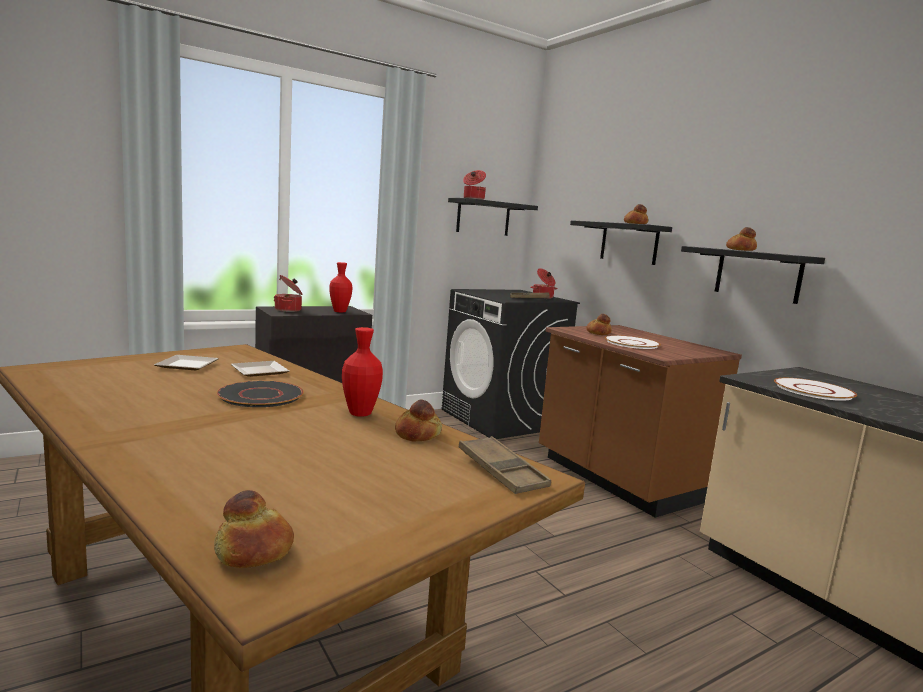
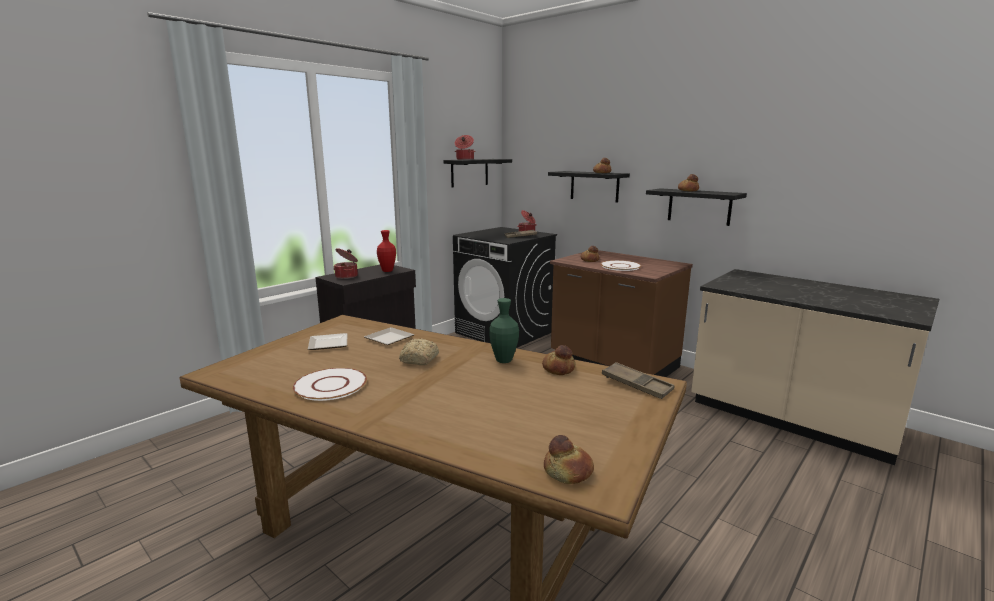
camera: 15 degrees left, 5 degrees up
(260, 395) = (418, 360): black plate -> bread
(360, 413) = (504, 360): red vase -> green vase
(813, 390) = (760, 288): white plate -> white plate (330, 385)

